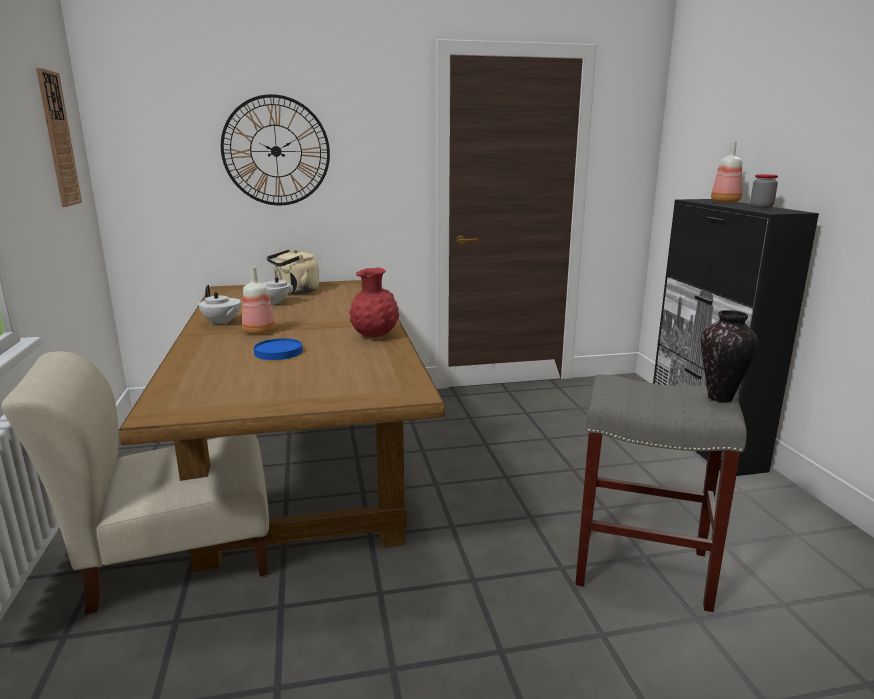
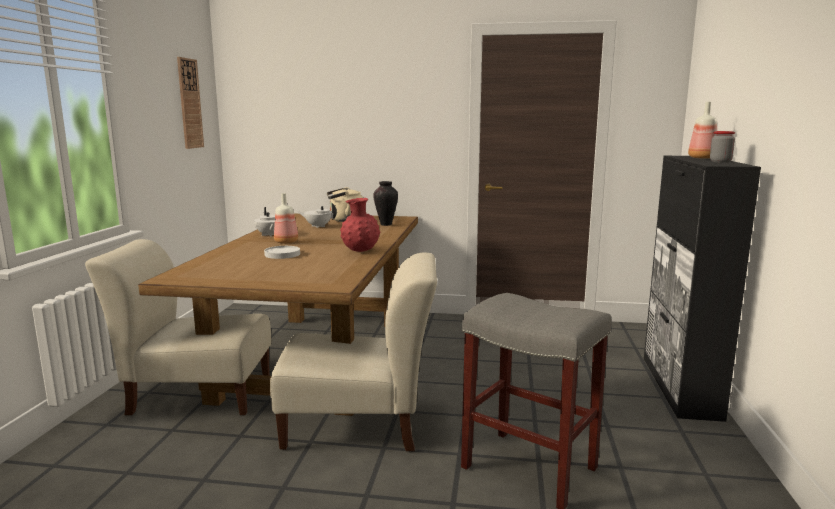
camera: 20 degrees right, 5 degrees down
(276, 151) = (343, 112): wall clock -> none
(278, 352) = (282, 254): blue plate -> white plate
(422, 555) = (359, 425): none -> beige chair
(720, 398) = (578, 317): vase -> vase (386, 224)

